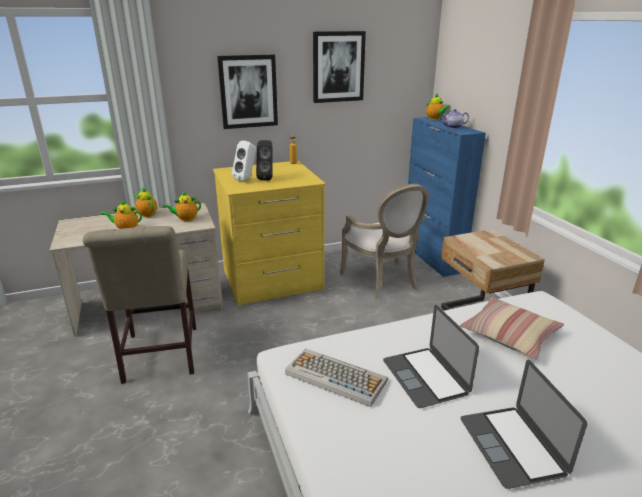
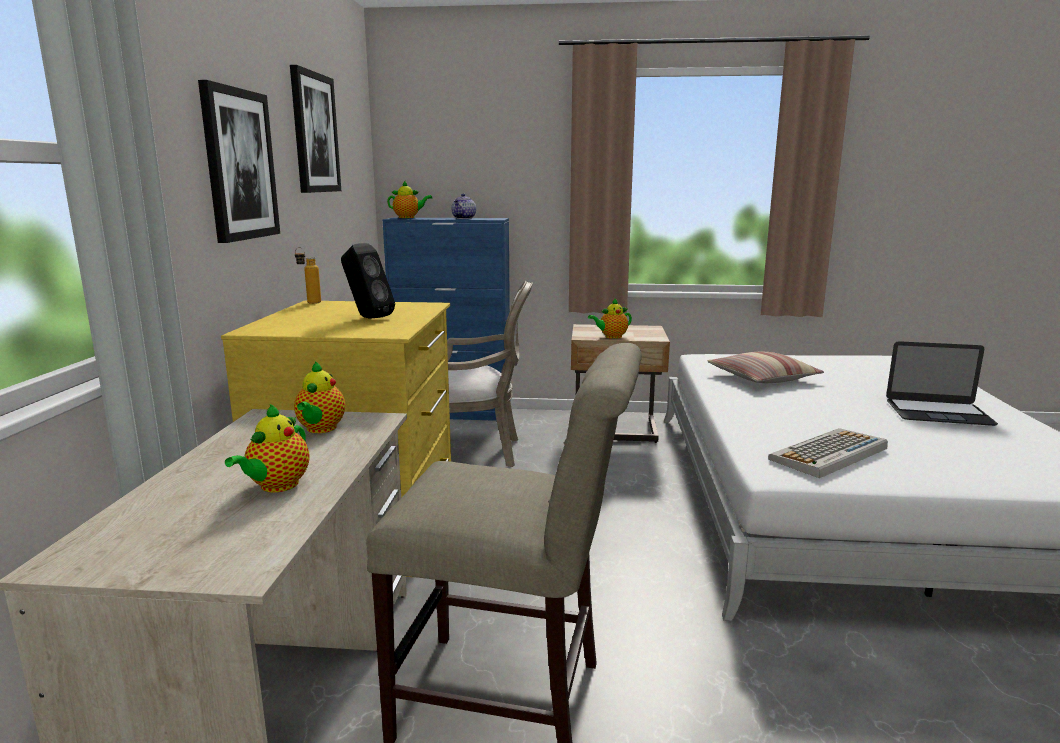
camera: 65 degrees left, 10 degrees down
(147, 214) = (216, 460): teapot -> teapot (611, 337)
(246, 179) = (346, 325): white speaker -> none
(425, 376) = (834, 417): laptop -> none

